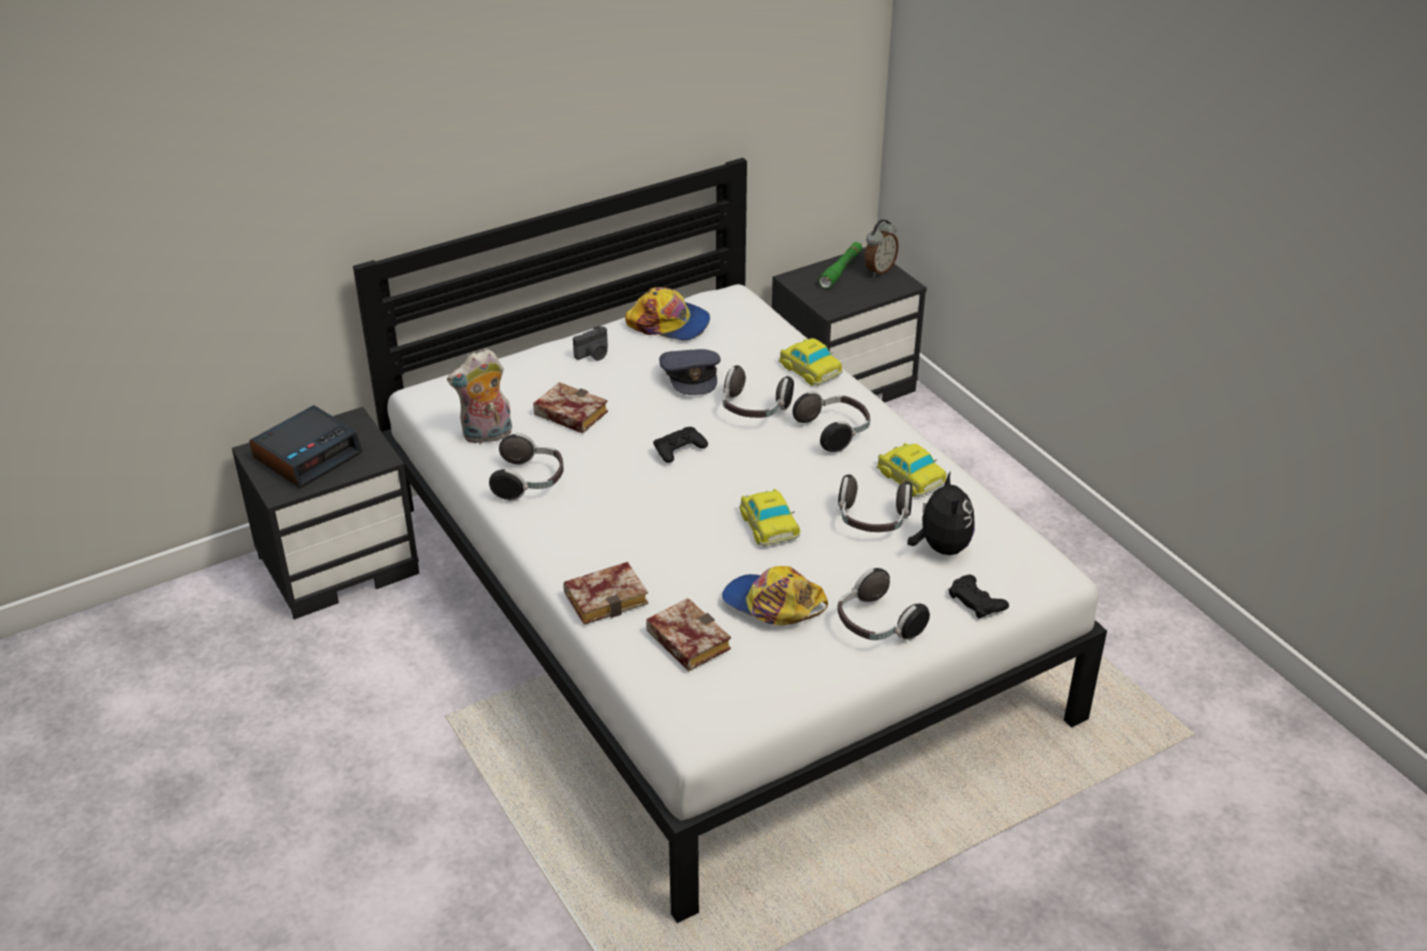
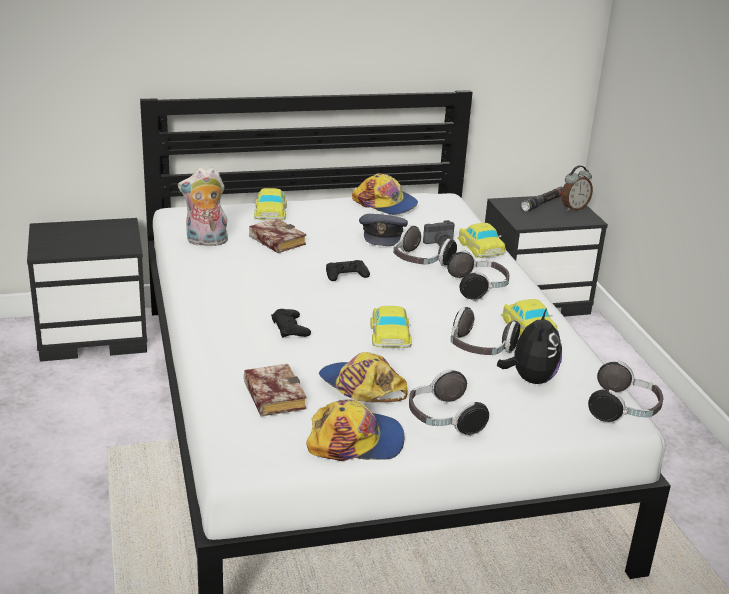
camera: 15 degrees right, 10 degrees down
(308, 455) = (78, 236): alarm clock -> none
(529, 482) = (218, 273): headphones -> headphones (624, 410)
(538, 368) = (270, 211): none -> toy car
(593, 355) = (317, 211): camera -> camera (439, 243)
(608, 597) = (229, 354): book -> none
(800, 675) = (356, 441): none -> cap
(841, 270) = (543, 203): green flashlight -> black flashlight
(976, 601) = (543, 422): black game controller -> black game controller (290, 328)

